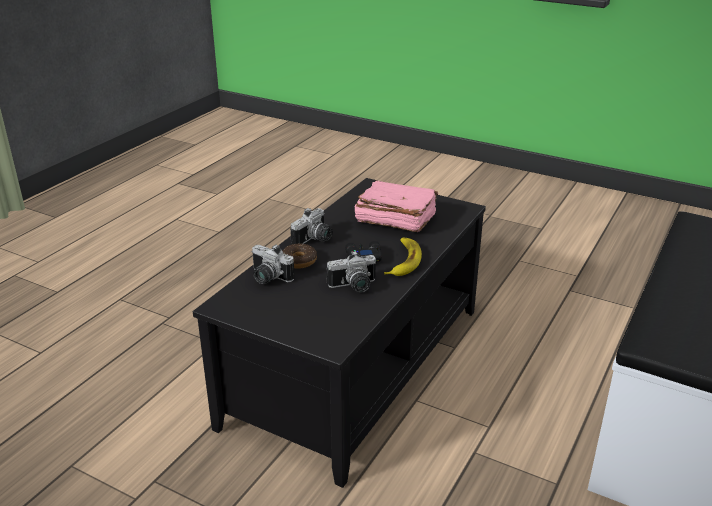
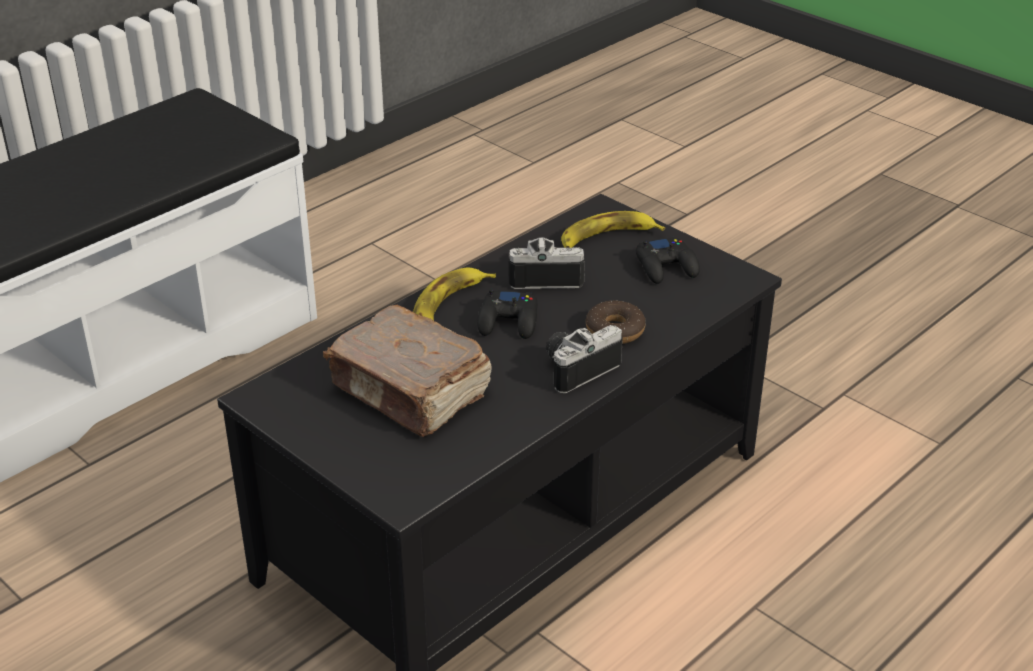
camera: 165 degrees left, 5 degrees up
(267, 278) = (670, 309): camera -> none
(274, 305) = (666, 267): none -> black game controller
(322, 321) = (606, 238): none -> banana
(395, 219) = (410, 392): pink book -> brown book

